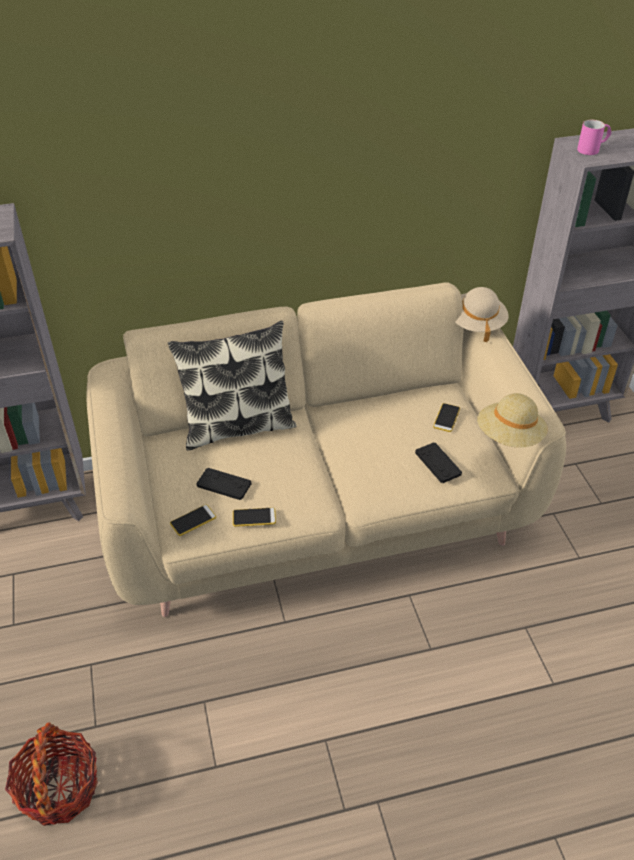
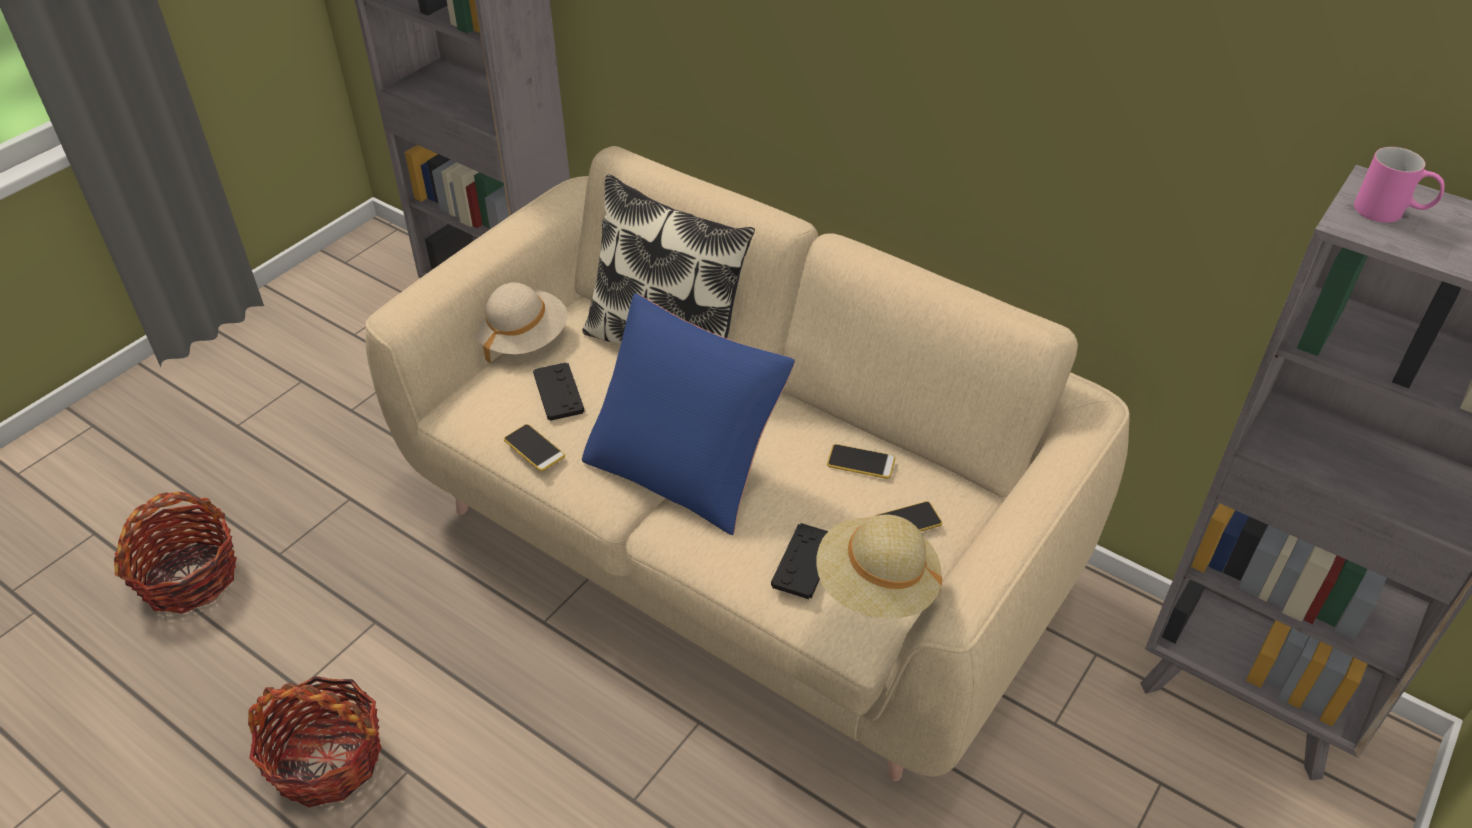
camera: 50 degrees right, 0 degrees up
(193, 520) = (481, 403): phone -> phone (861, 462)
(281, 777) = (327, 759): none -> basket
(330, 468) = (685, 465): none -> blue pillow
(475, 324) = (1074, 422): beige hat -> beige hat (522, 338)

